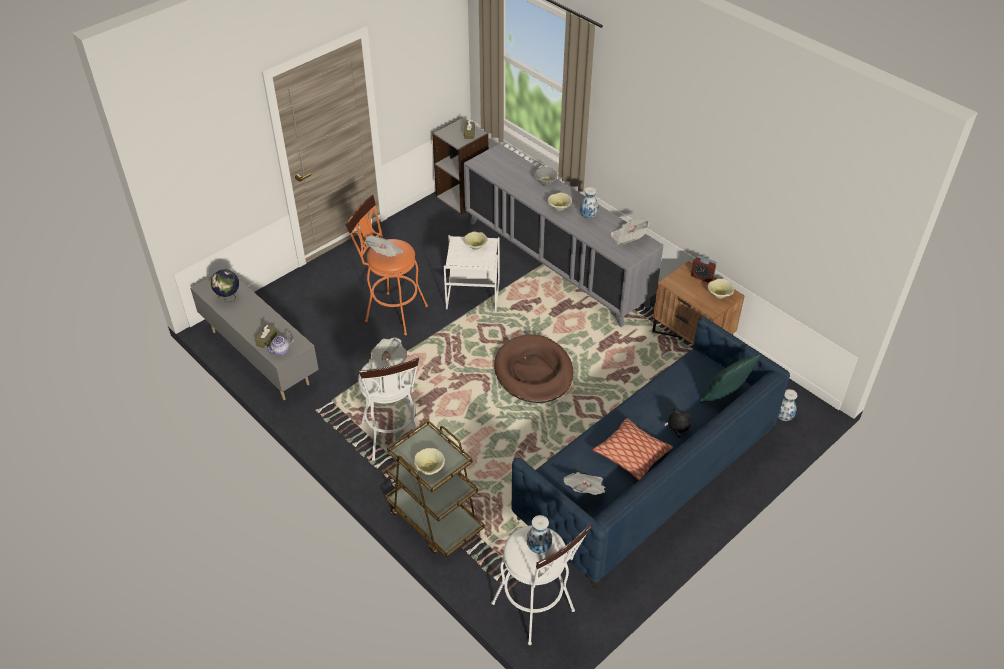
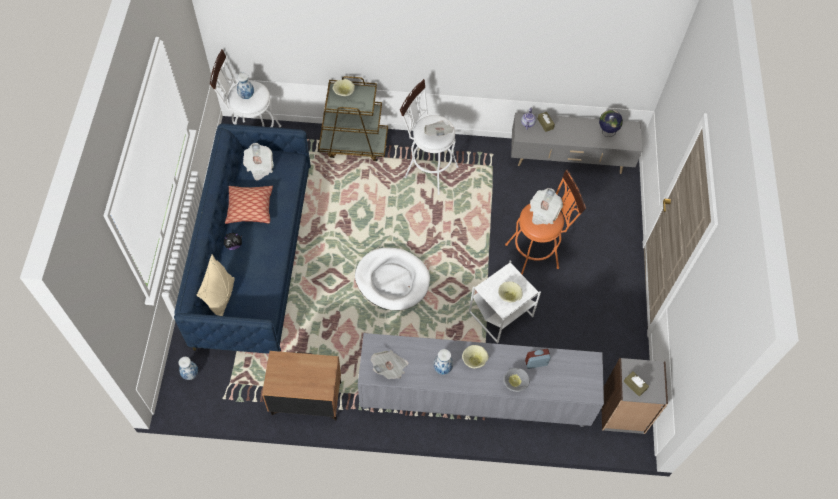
camera: 135 degrees right, 15 degrees up
(533, 372) = (392, 280): brown dog bed -> white dog bed
(702, 277) = (308, 389): alarm clock -> alarm clock (536, 363)
(719, 295) = (282, 378): beige bowl -> none
(724, 395) = (221, 297): green pillow -> beige pillow

